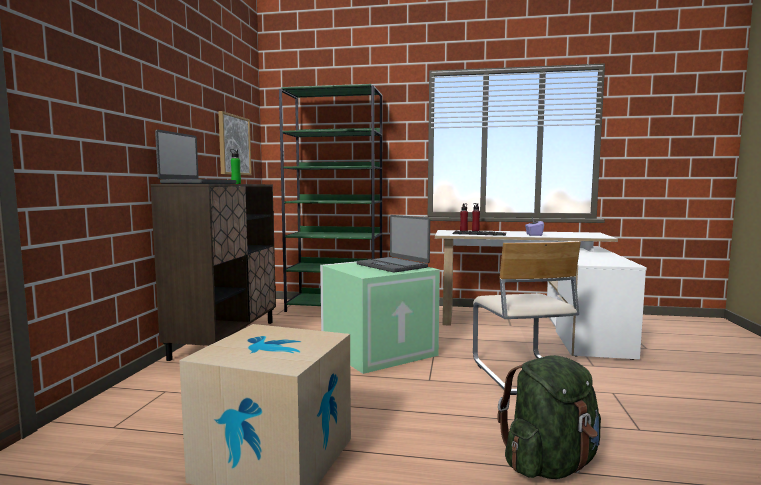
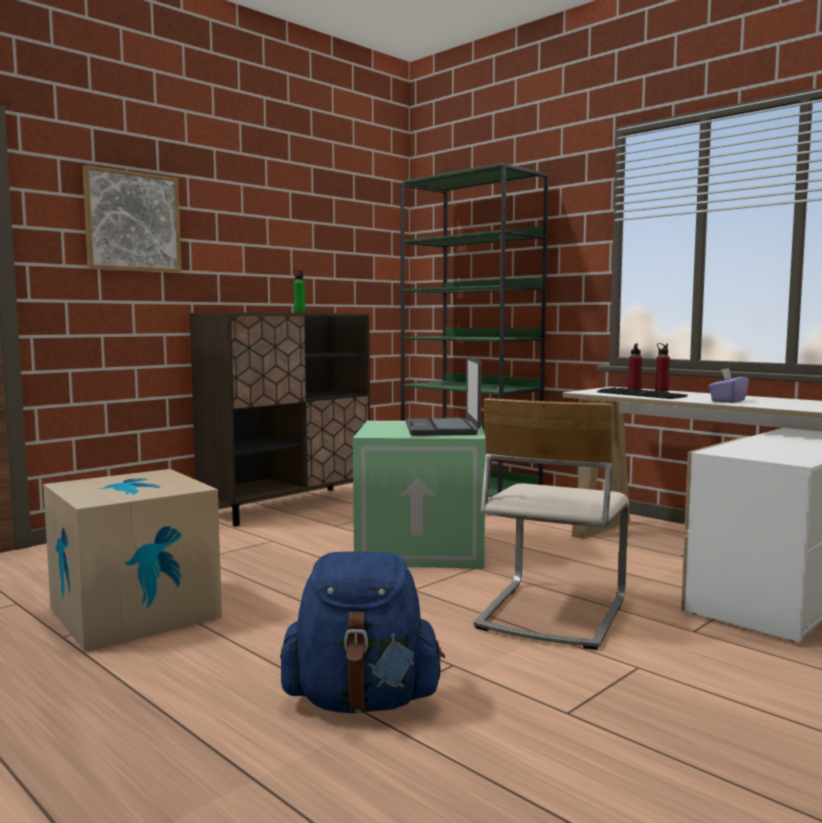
camera: 35 degrees right, 0 degrees up
(198, 183) = (245, 312): laptop -> none
(234, 145) = (348, 263): picture -> picture (132, 221)
(550, 464) = (362, 701): green backpack -> blue backpack

